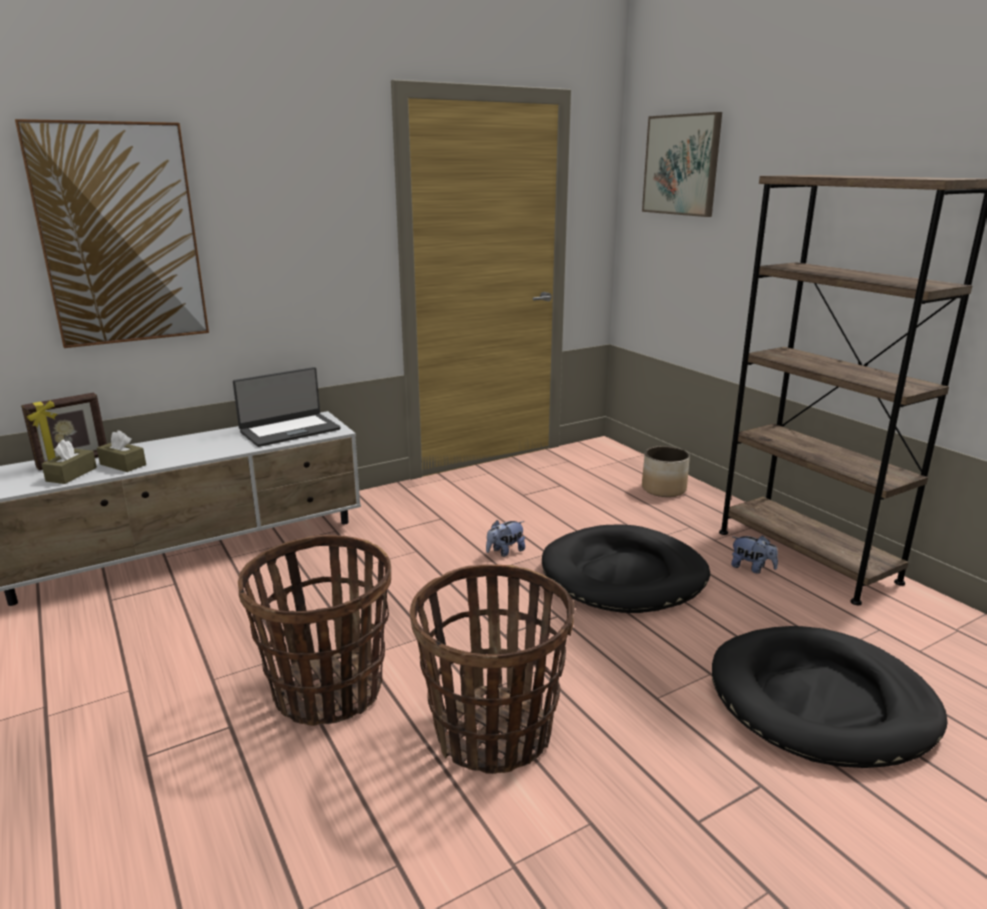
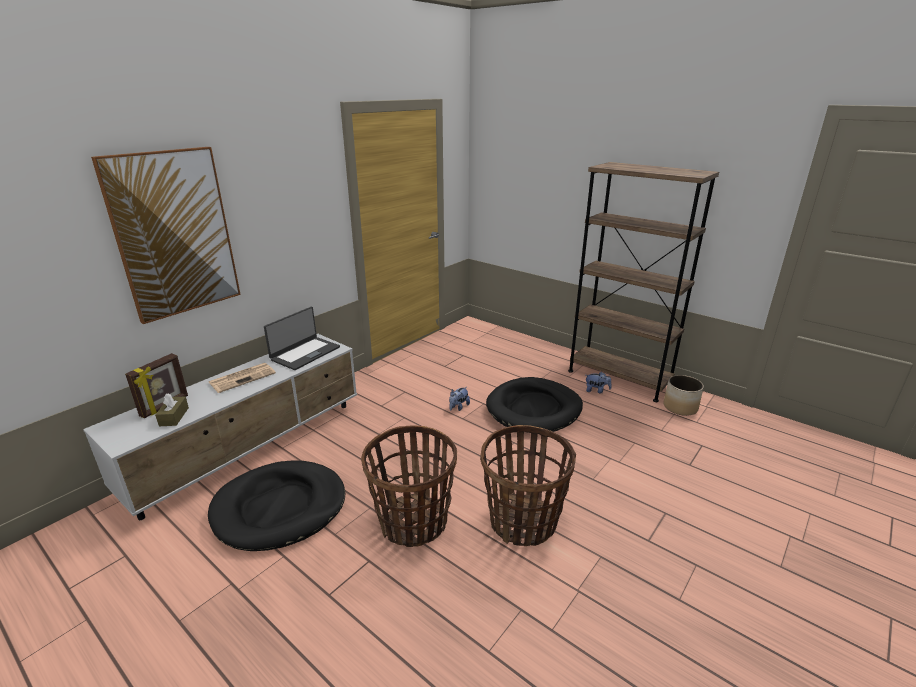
camera: 20 degrees left, 5 degrees up
(123, 464) = (207, 401): brown tissue box -> none
(189, 446) = (243, 377): none -> newspaper
(664, 489) = (523, 348): planter -> planter (680, 407)
(681, 165) = (516, 148): picture -> none
(821, 701) = (668, 461): black dog bed -> black dog bed (280, 508)

